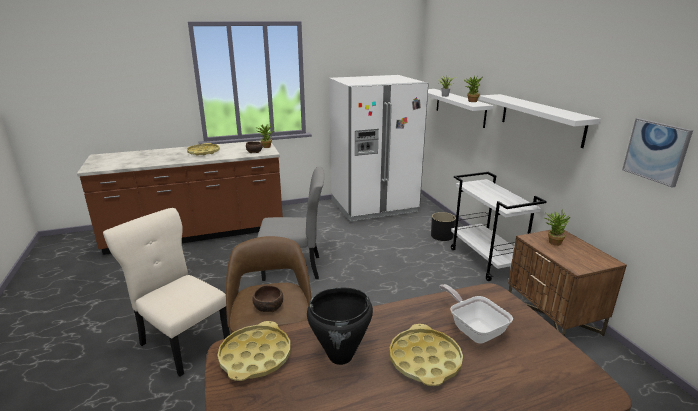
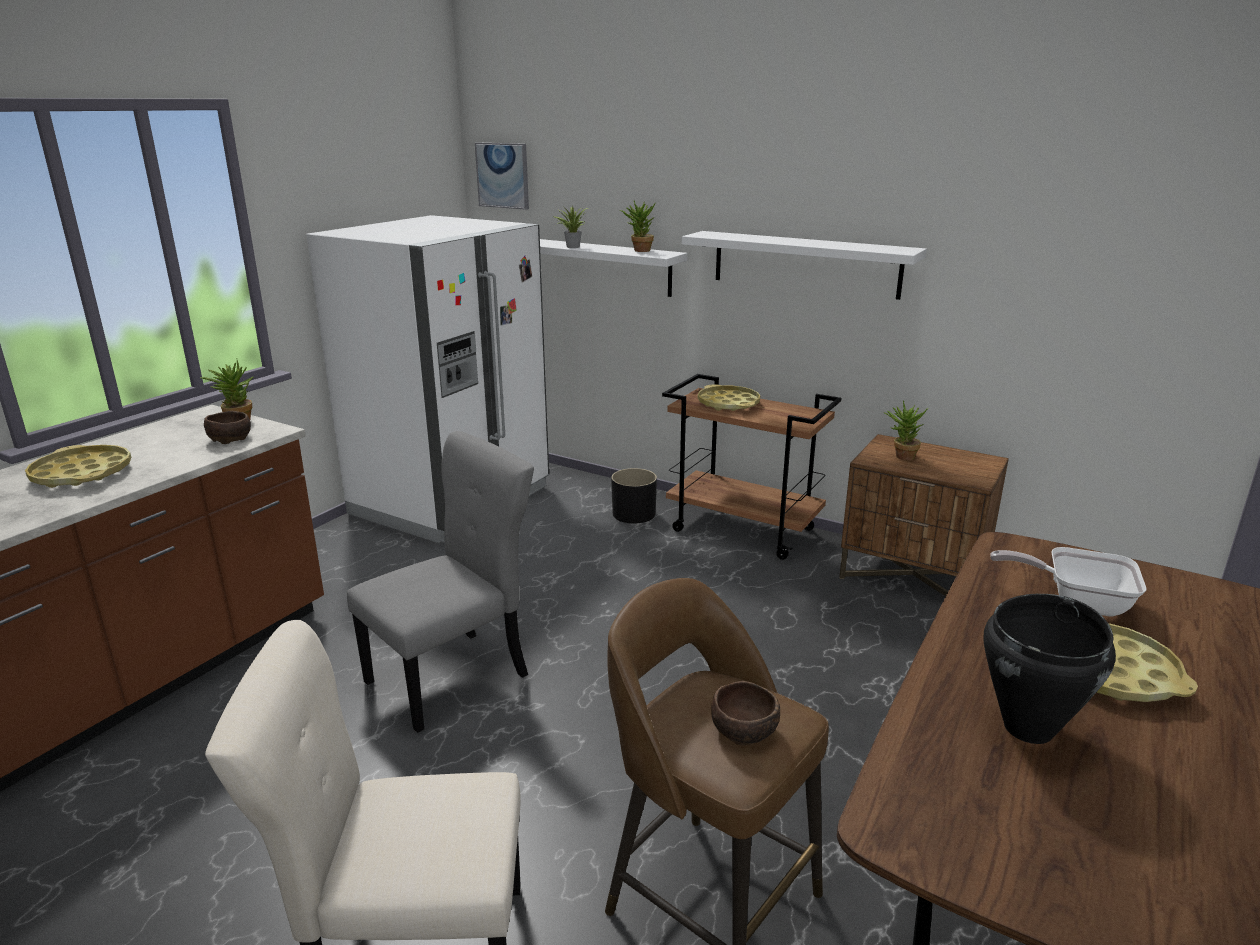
camera: 40 degrees left, 0 degrees up
(255, 356) = (939, 808): yellow tray -> yellow tray (728, 404)
(487, 261) = (744, 530): white cart -> brown cart
(656, 151) = (1030, 284): picture -> picture (503, 175)

